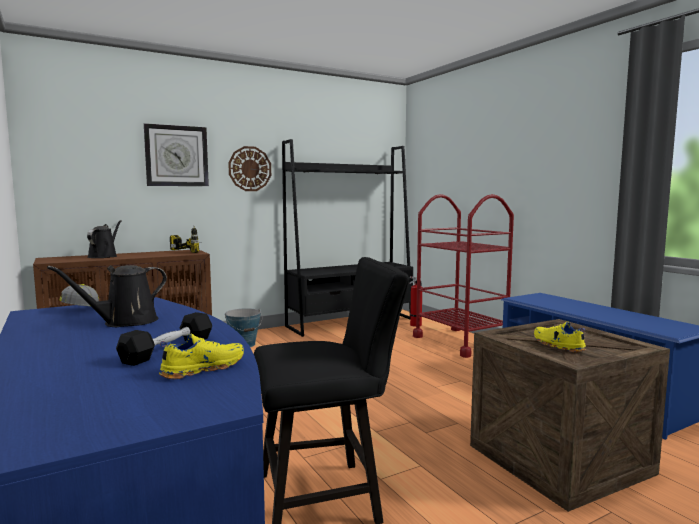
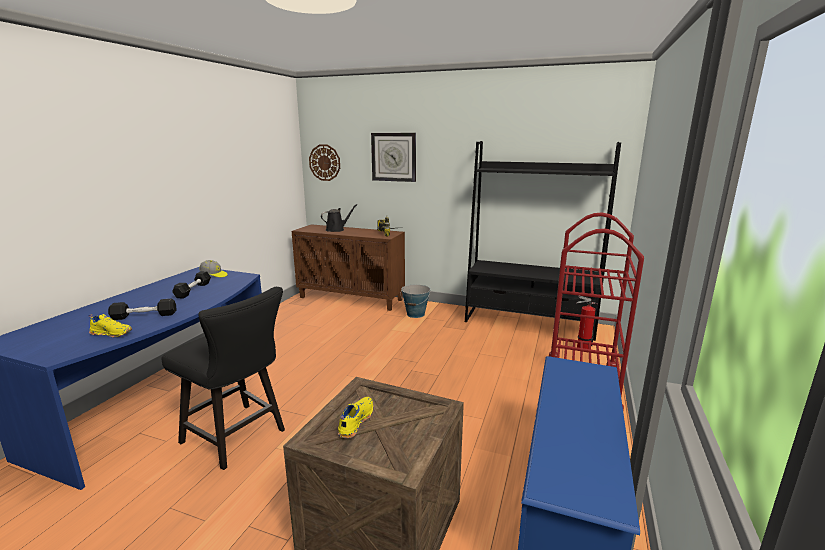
camera: 50 degrees right, 10 degrees up
(125, 322) = (193, 290): black watering can -> black dumbbell
(250, 168) = (451, 167): wall clock -> wall clock (324, 162)

